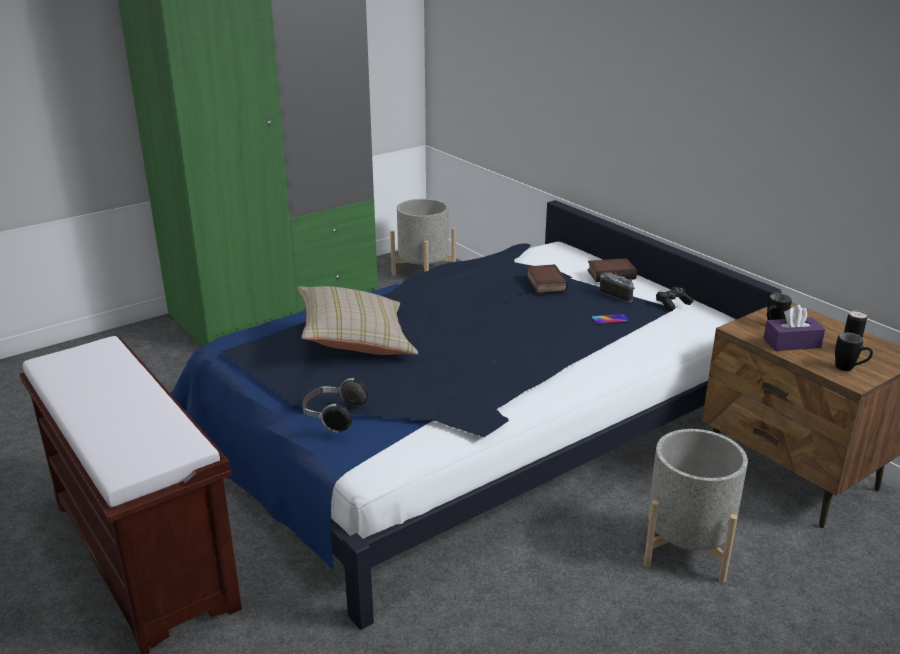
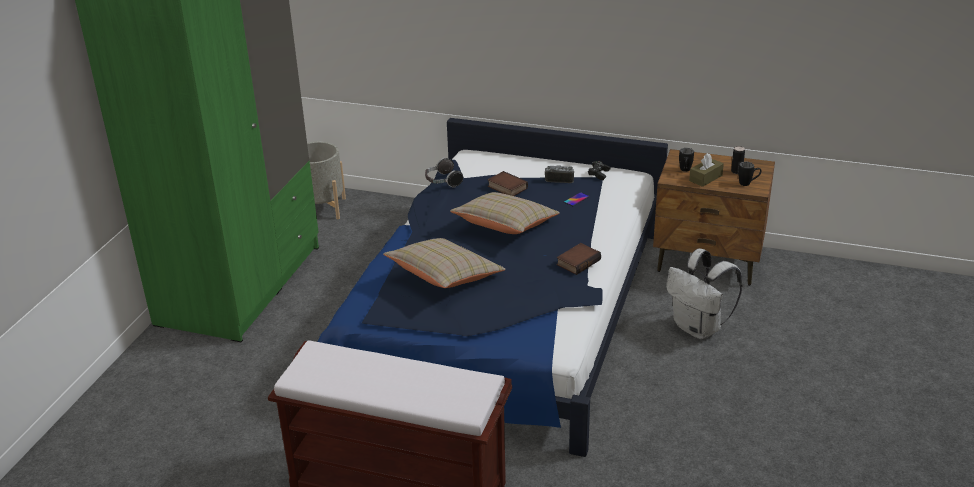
camera: 35 degrees left, 5 degrees up
(333, 416) = (502, 331): headphones -> headphones (442, 182)
(490, 318) = (505, 227): none -> beige pillow
(611, 274) = (536, 165): book -> book (578, 262)
(686, 548) = (699, 328): grey planter -> white backpack
(792, 343) = (705, 178): purple tissue box -> brown tissue box

